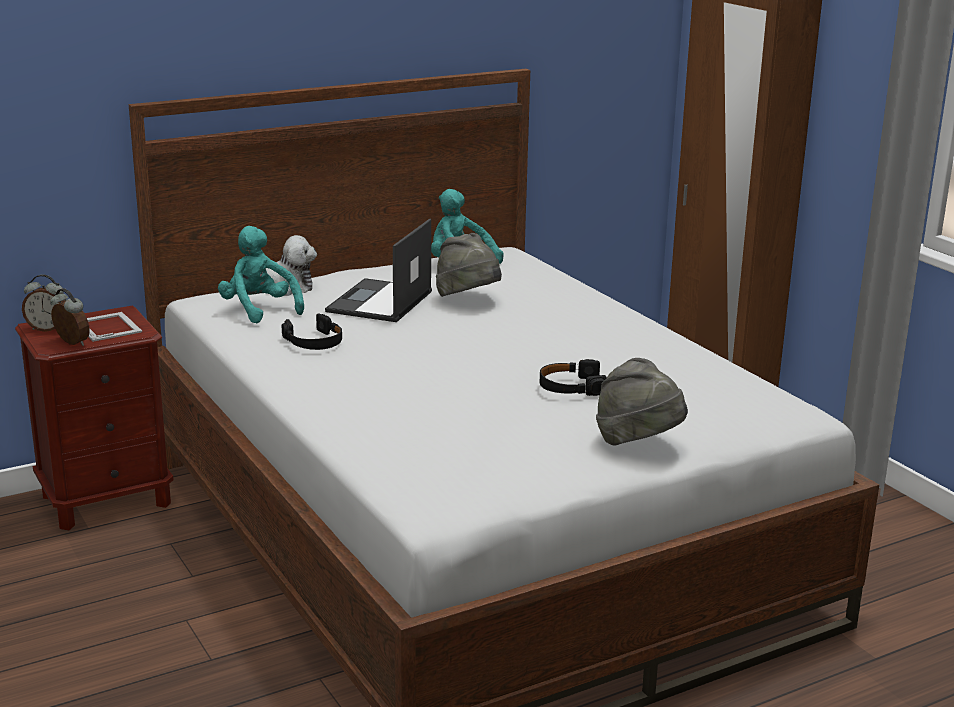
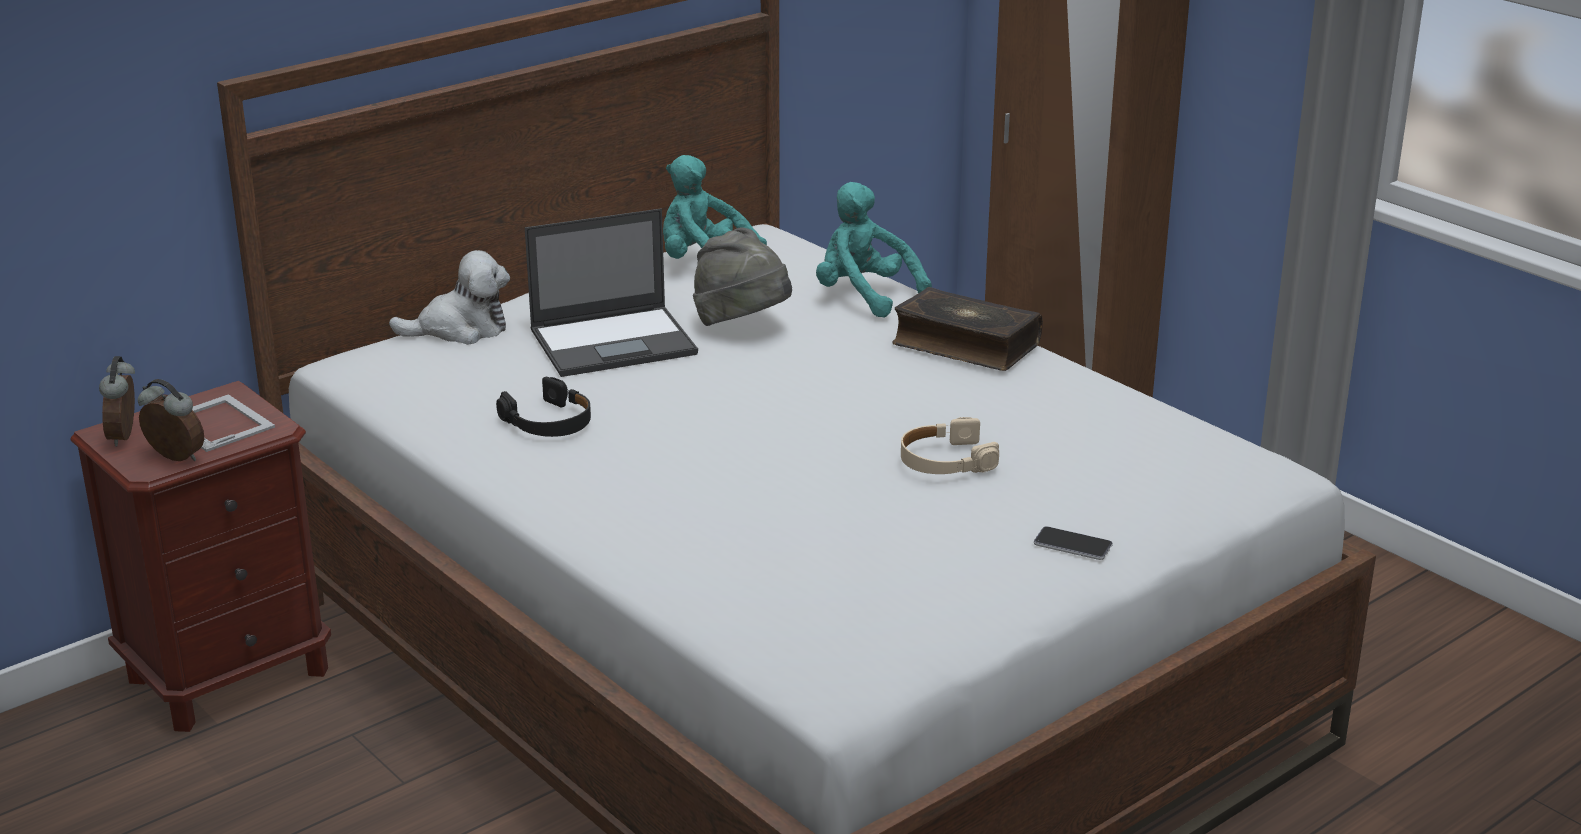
camera: 10 degrees left, 5 degrees up
(47, 329) = (126, 436): alarm clock -> alarm clock turned 90 degrees clockwise
(259, 310) = (442, 373): turquoise plush toy -> turquoise plush toy (864, 296)
(379, 302) = (615, 342): laptop -> laptop turned 120 degrees counterclockwise
(571, 387) = (945, 461): black headphones -> beige headphones
(615, 323) = (965, 345): none -> book
(638, 443) = (1072, 545): grey hat -> phone

